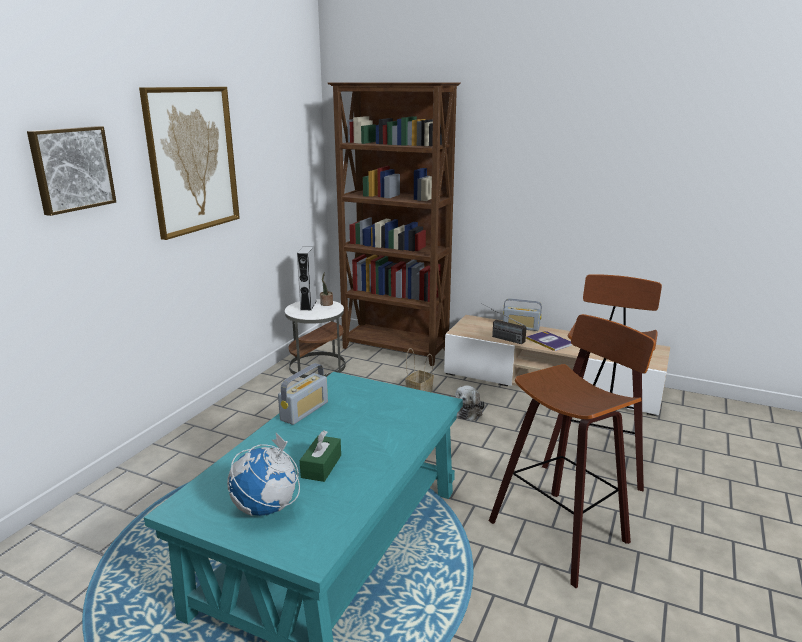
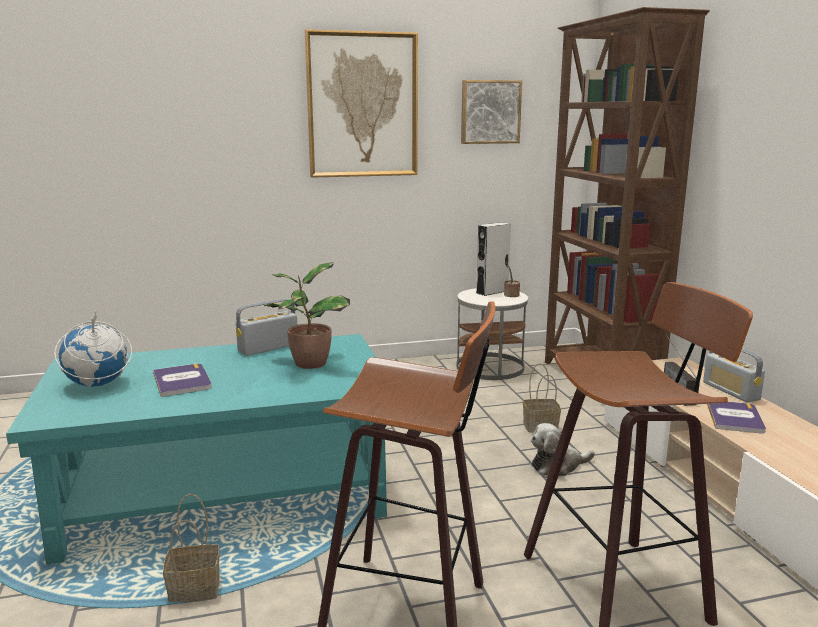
camera: 50 degrees right, 5 degrees down
(71, 169) = (220, 97): picture -> picture (490, 112)
(304, 411) = (268, 348): radio -> radio turned 150 degrees clockwise
(321, 466) = (182, 381): green tissue box -> book
(365, 408) = (308, 364): none -> potted plant
(449, 608) = (196, 588): none -> basket

